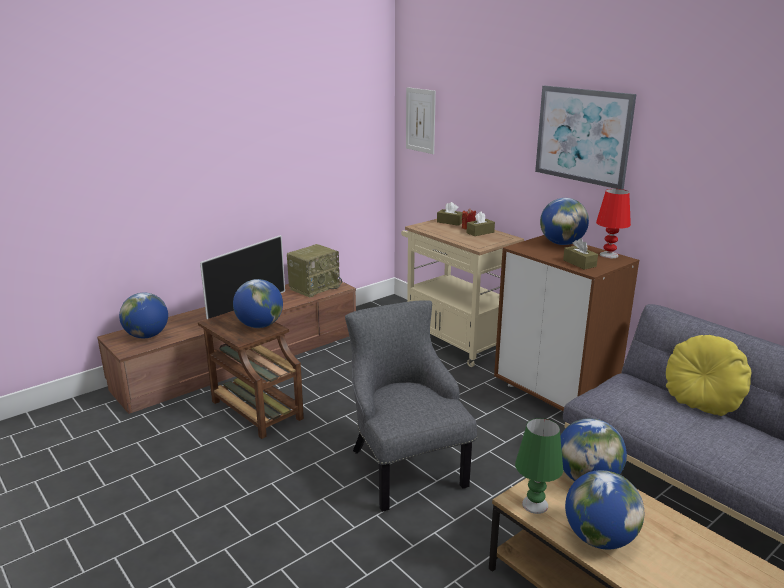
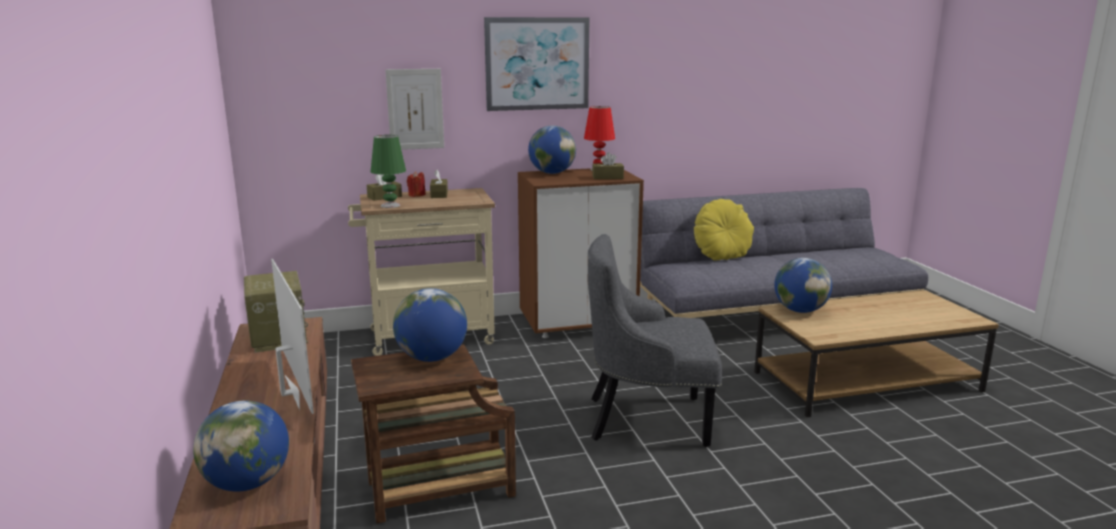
camera: 65 degrees left, 5 degrees down
(420, 120) = (283, 80): picture -> picture (415, 109)
(535, 505) = (827, 333): green table lamp -> green table lamp (391, 205)
(599, 538) = (873, 325): globe -> none

